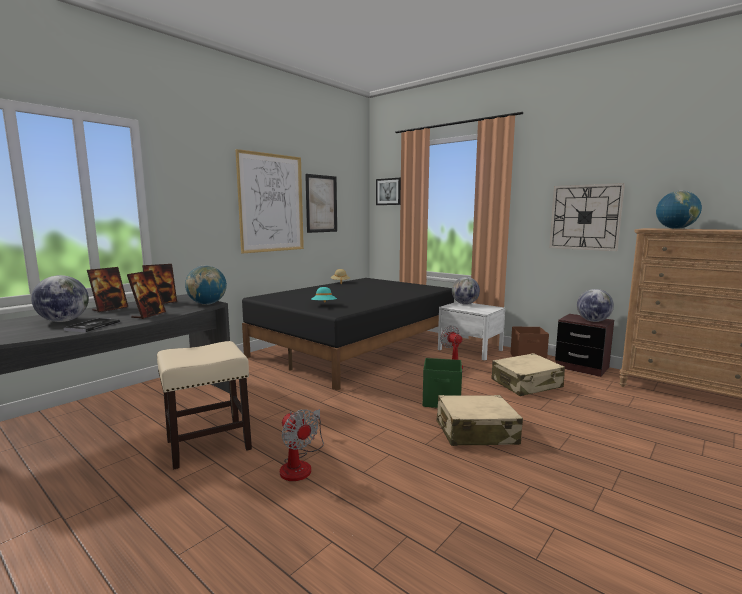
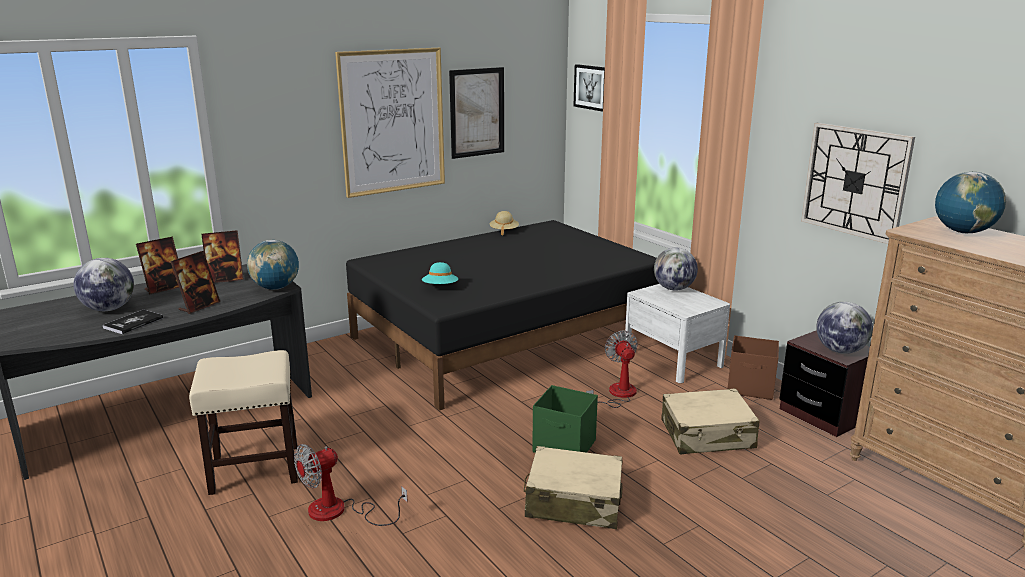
camera: 15 degrees right, 10 degrees up
(300, 464) = (339, 512): fan -> fan turned 75 degrees clockwise

